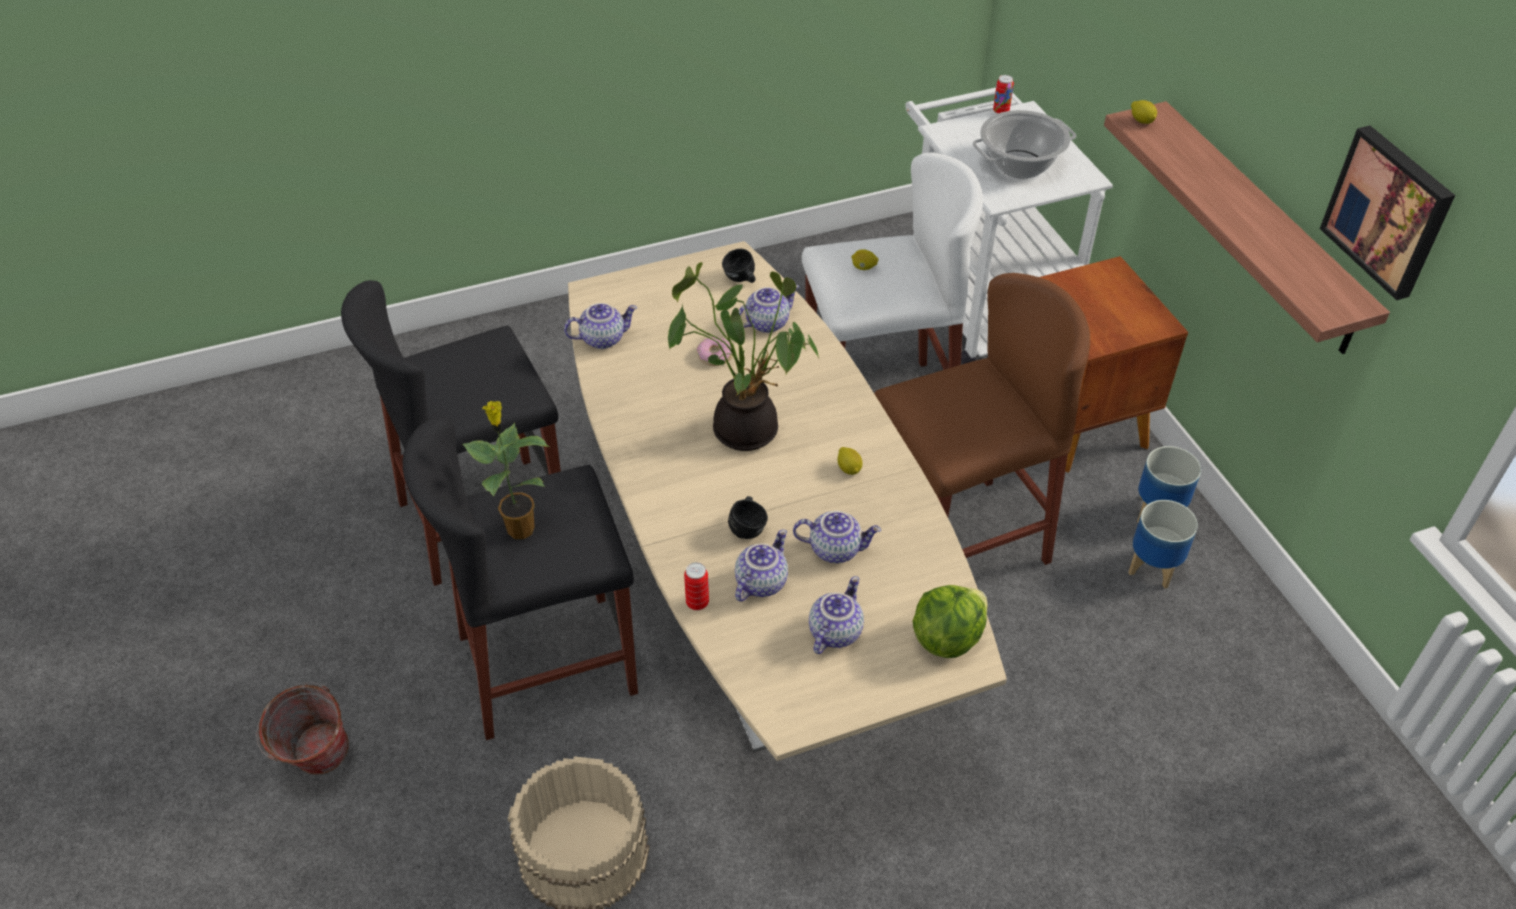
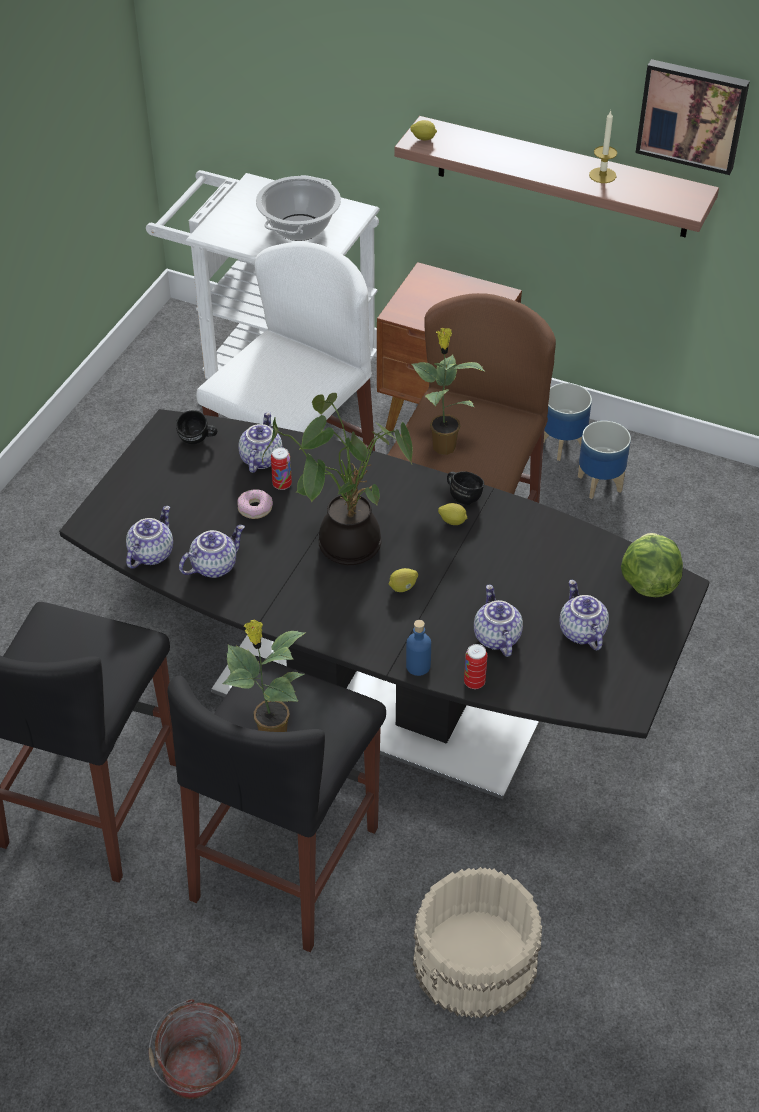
camera: 45 degrees left, 0 degrees up
(673, 557) = (418, 666): none -> blue bottle
(749, 527) = (440, 608): black mug -> black mug (463, 495)
(757, 598) = (378, 696): beige dining table -> black dining table
(835, 548) = (513, 579): teapot -> teapot (214, 565)
(863, 268) = (267, 375): lemon -> lemon (403, 587)
(931, 408) = (443, 445): none -> potted plant
(1001, 111) = (235, 194): can -> can (282, 484)
(1275, 237) = (602, 175): none -> candle

